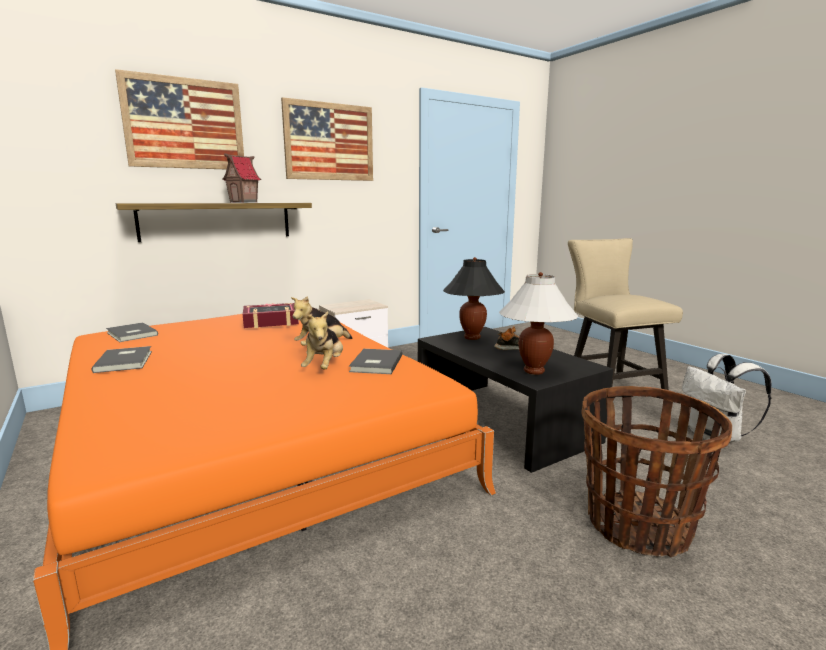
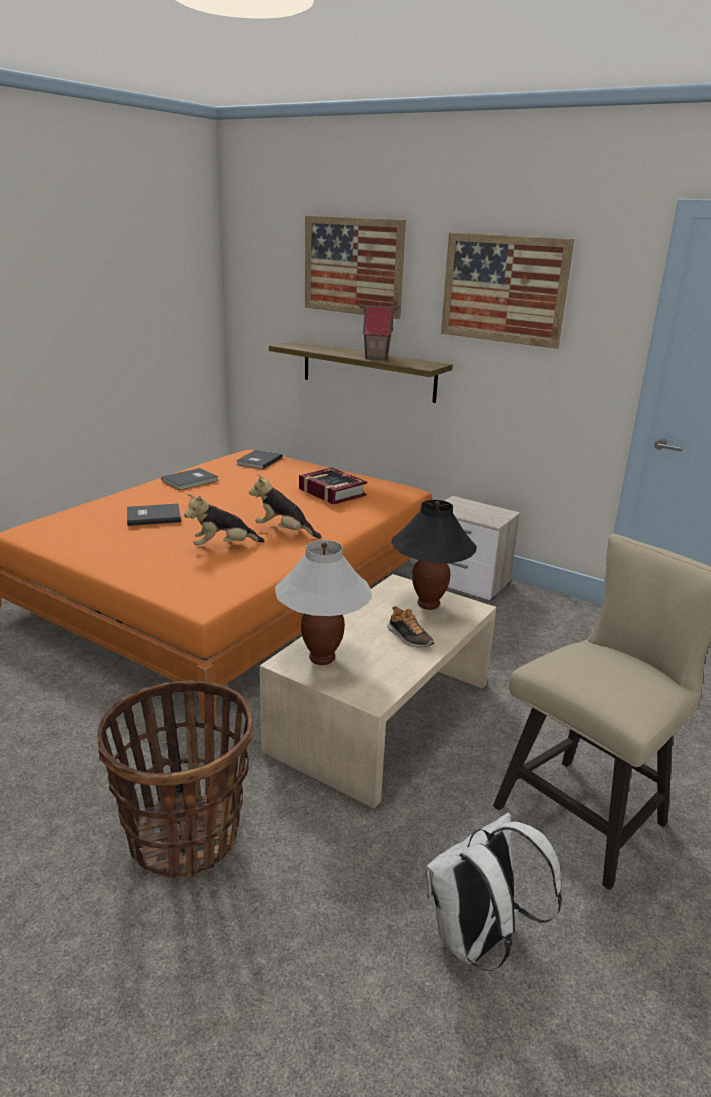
camera: 65 degrees right, 10 degrees up
(375, 363) = (245, 564): grey book -> grey book (153, 516)
(501, 420) = (381, 715): black coffee table -> beige coffee table

